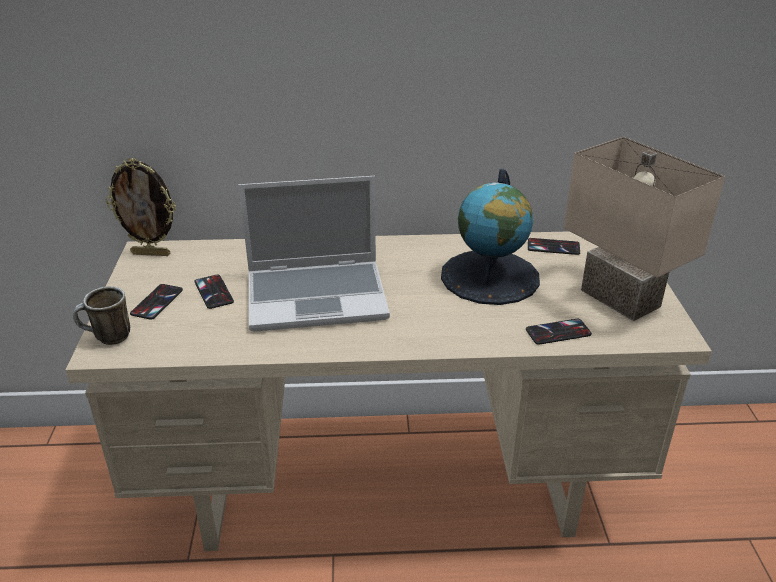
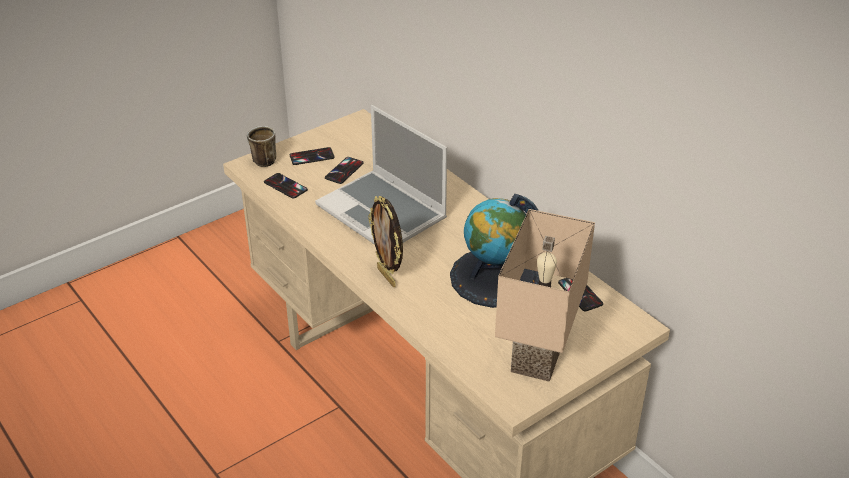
camera: 55 degrees right, 5 degrees up
(151, 253) = (360, 125): picture frame -> picture frame (387, 277)
(558, 332) = (453, 337): phone -> phone (285, 186)

